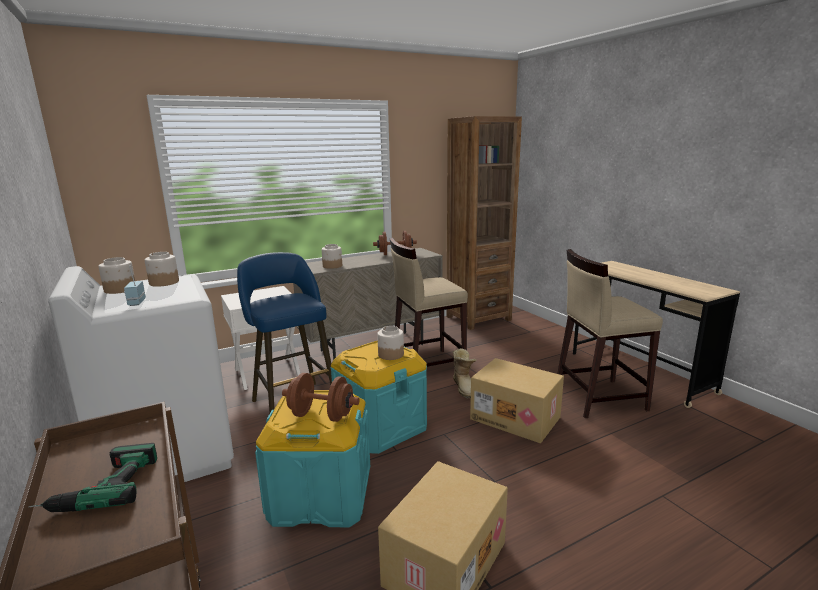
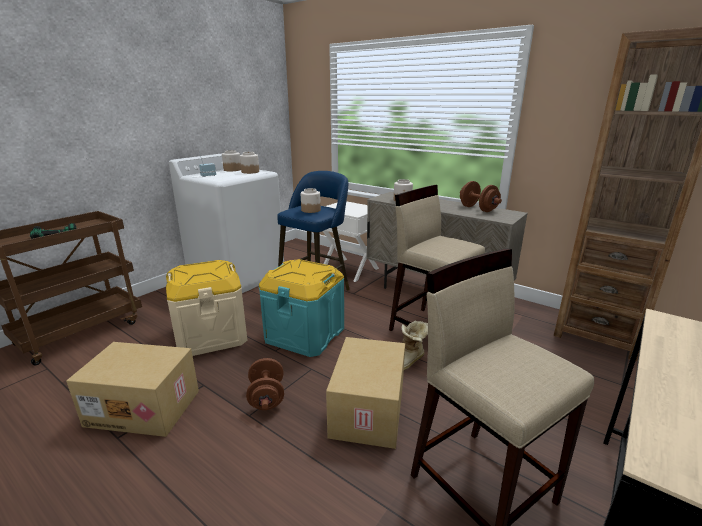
camera: 65 degrees right, 5 degrees up
(320, 495) = (211, 335): turquoise storage box -> beige storage box
(321, 415) = (191, 276): brown dumbbell -> brown dumbbell (267, 397)
(390, 354) = (302, 275): jar -> jar (311, 210)

